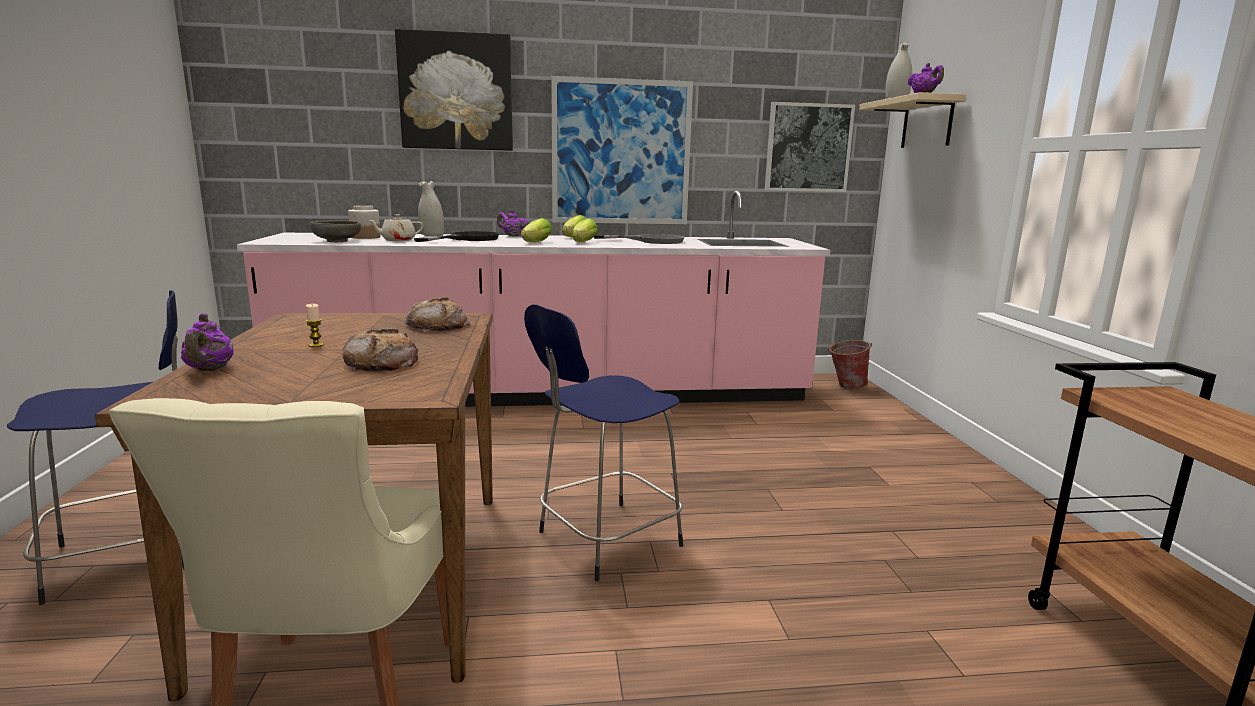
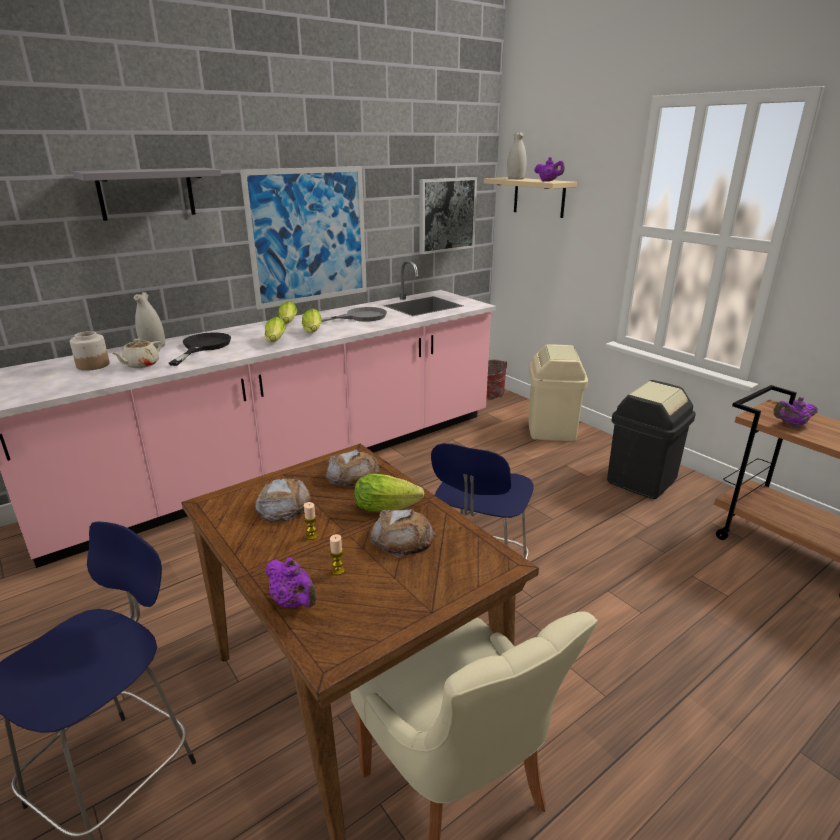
camera: 30 degrees left, 10 degrees up
(283, 364) = (337, 570): none -> candle
(336, 241) = (81, 381): grey bowl -> none
(339, 328) = (284, 506): none -> bread
(418, 346) = (389, 507): none -> lettuce
(456, 92) = (146, 193): picture -> grey shelf
(512, 236) = (229, 331): purple teapot -> purple teapot (791, 425)
(893, 431) = (552, 429): none -> beige trash can
(971, 508) = (641, 479): none -> black trash can

